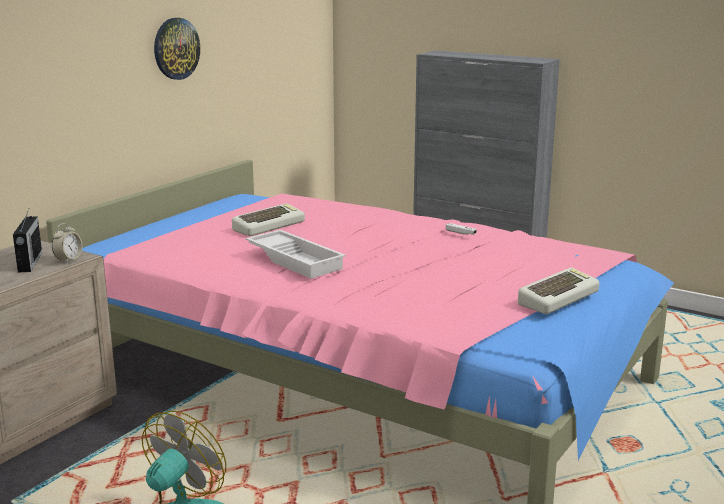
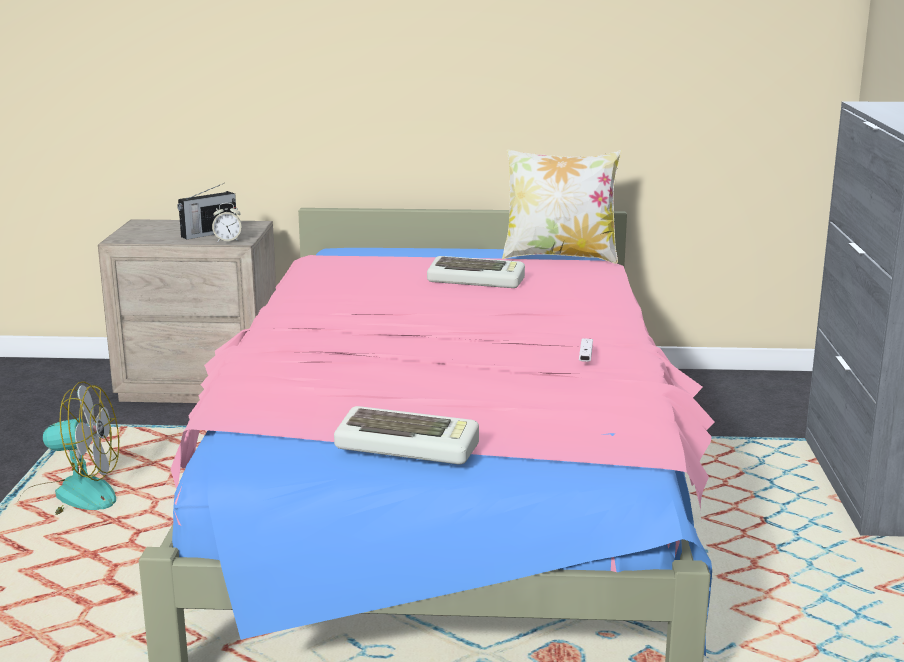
camera: 60 degrees right, 0 degrees up
(176, 48) = (516, 51): wall clock -> none
(254, 199) = (560, 256): none -> pillow
(296, 260) = (370, 310): white tray -> none

